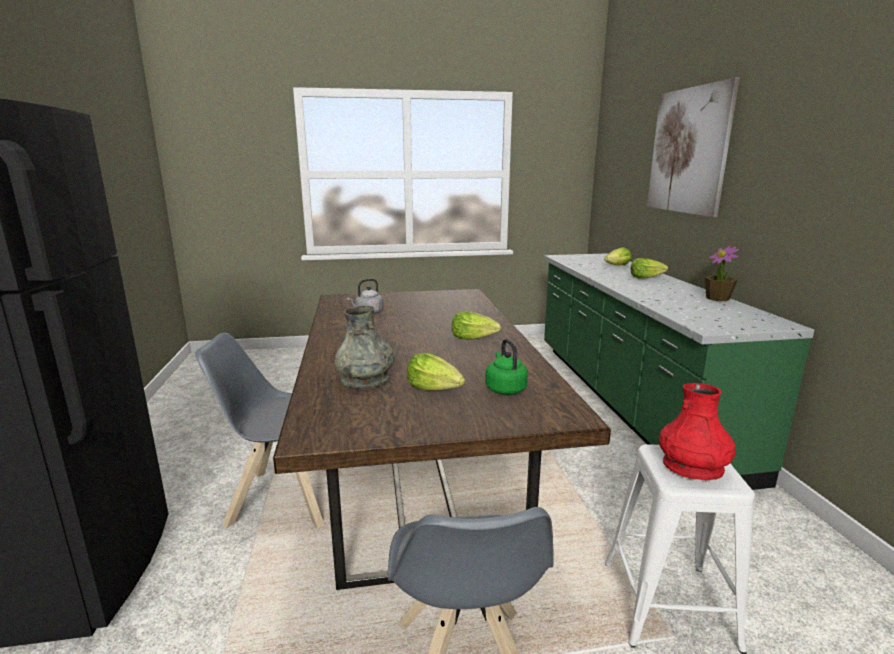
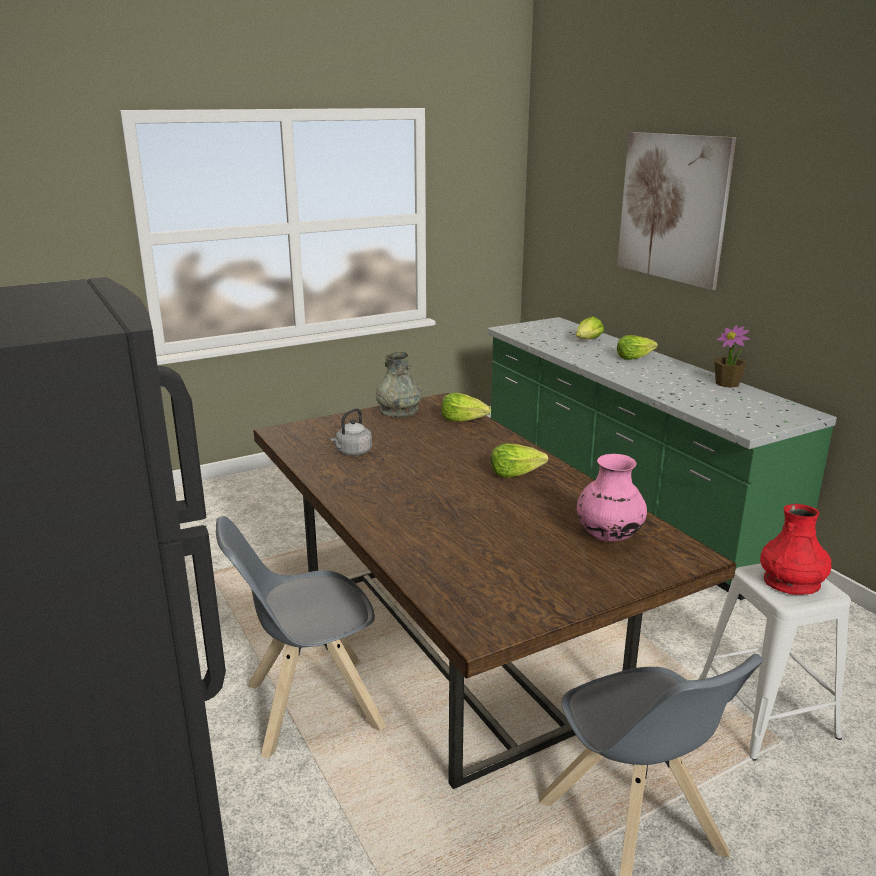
camera: 20 degrees left, 5 degrees up
(365, 379) = (457, 551): grey vase -> grey vase (399, 410)
(434, 389) = (541, 549): lettuce -> lettuce (463, 420)
(505, 388) = (608, 536): green kettle -> pink vase

